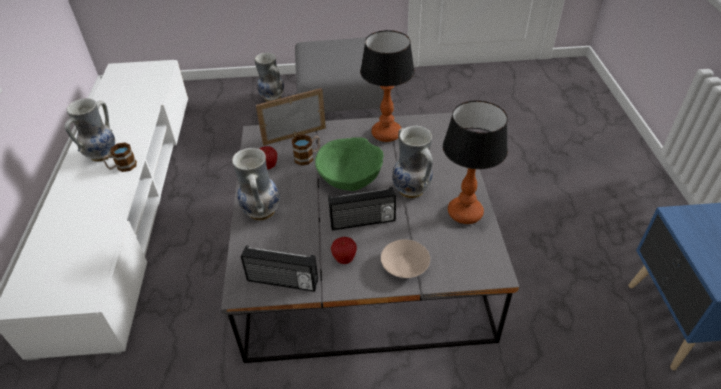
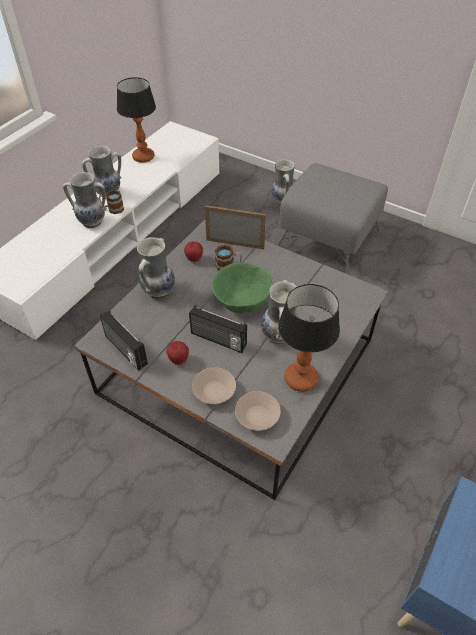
camera: 35 degrees right, 5 degrees up
(110, 189) = (92, 221): none -> vase
(387, 133) = (306, 278): table lamp -> table lamp (144, 157)
(462, 264) = (257, 416): none -> beige bowl

